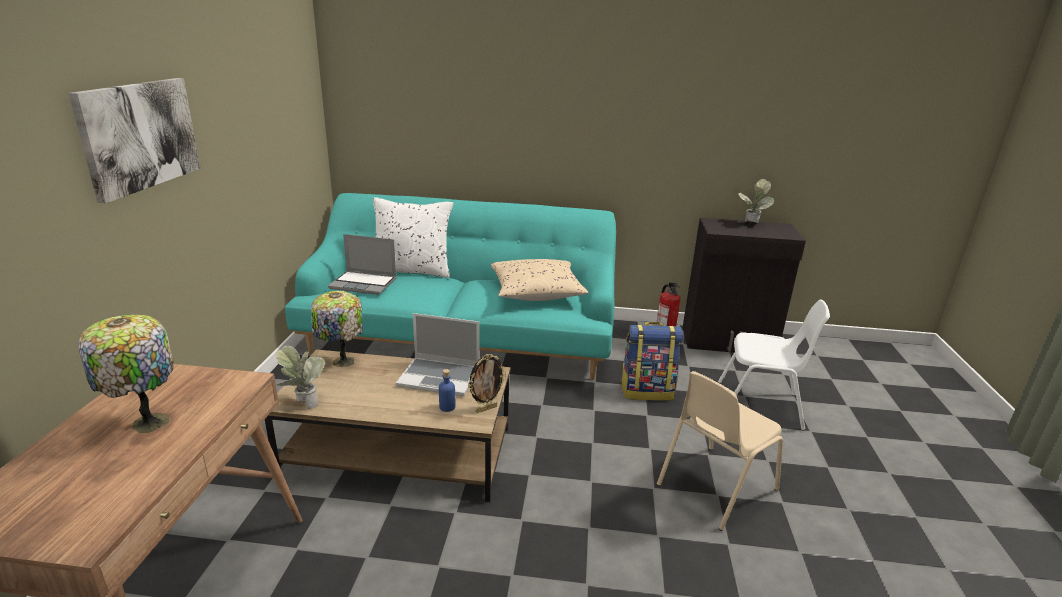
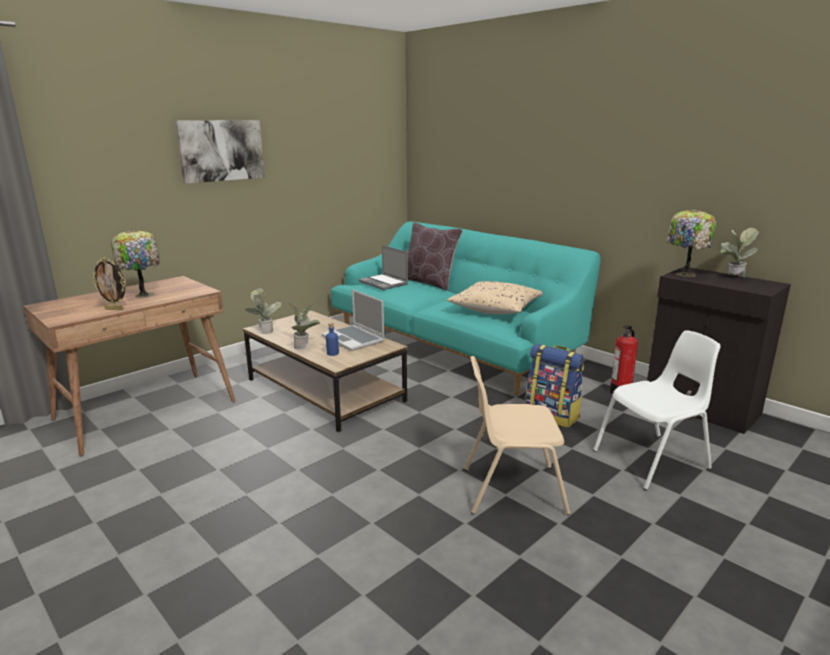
camera: 40 degrees right, 5 degrees down
(341, 362) = (313, 319): table lamp -> table lamp (684, 274)
(397, 409) = (305, 346): none -> potted plant
(412, 270) = (429, 282): white pillow -> brown pillow
(486, 409) = (353, 360): picture frame -> picture frame (115, 309)
(760, 406) = (653, 460): white chair -> white chair turned 75 degrees counterclockwise

